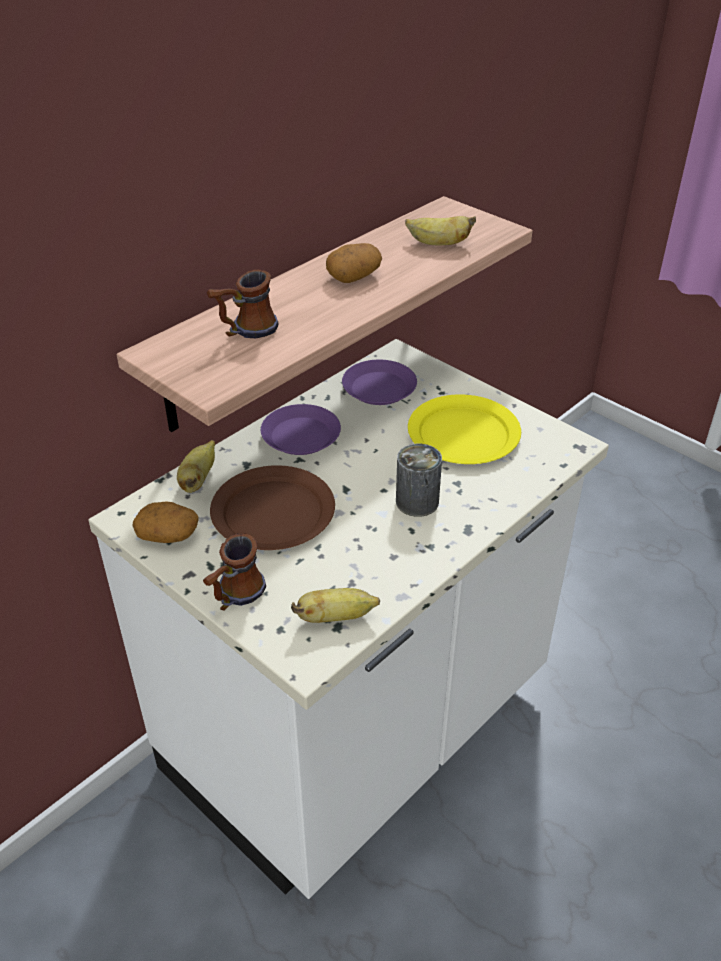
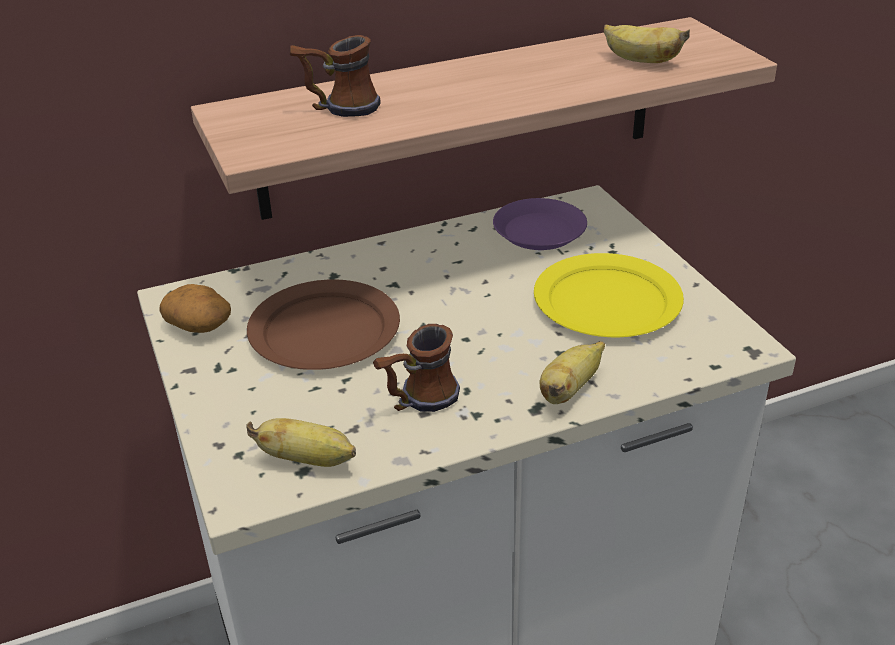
camera: 25 degrees right, 5 degrees down
(198, 479) = (272, 279): banana -> banana (569, 389)
(234, 597) = (217, 406): mug -> mug (417, 401)
(301, 436) = (414, 261): purple plate -> none
(354, 276) = (508, 77): potato -> none
(417, 501) = (496, 361): can -> none

